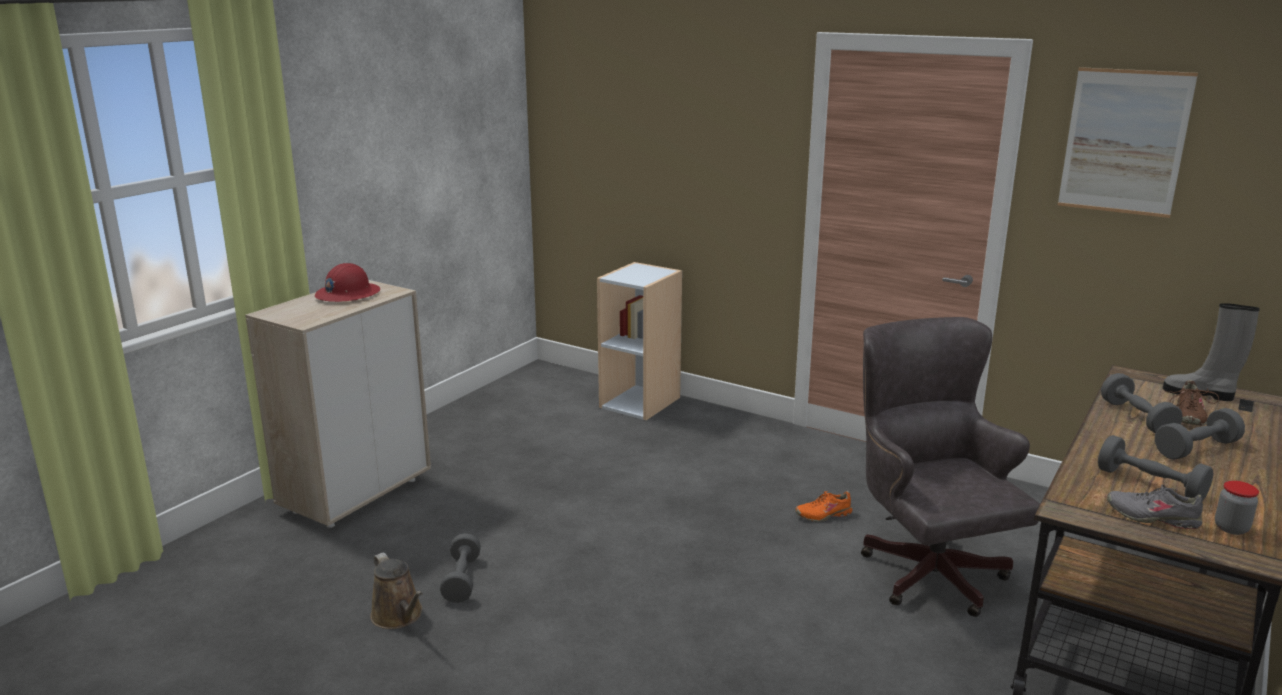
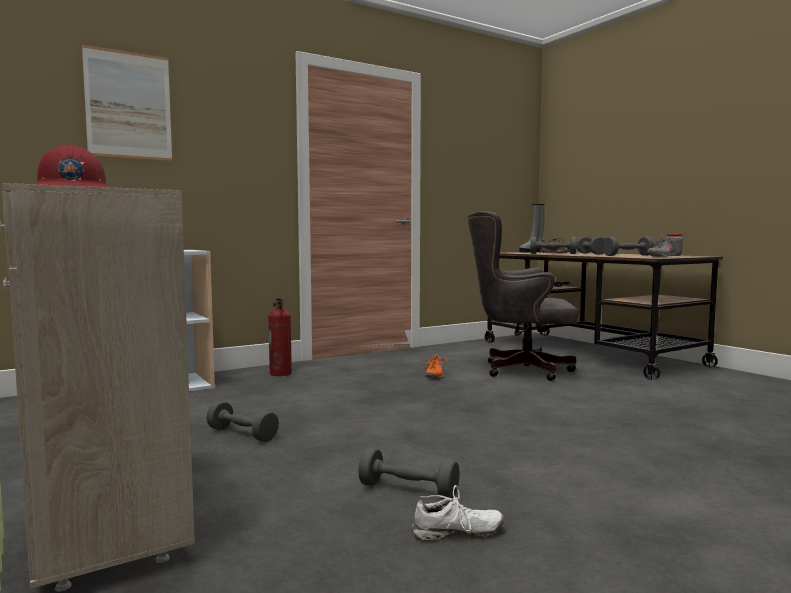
camera: 65 degrees left, 15 degrees down
(399, 616) = (457, 533): brown watering can -> white shoe
(534, 477) = (242, 434): none -> grey dumbbell
(727, 431) = (281, 373): none -> fire extinguisher
(1124, 142) = (464, 133): picture -> picture (128, 105)

